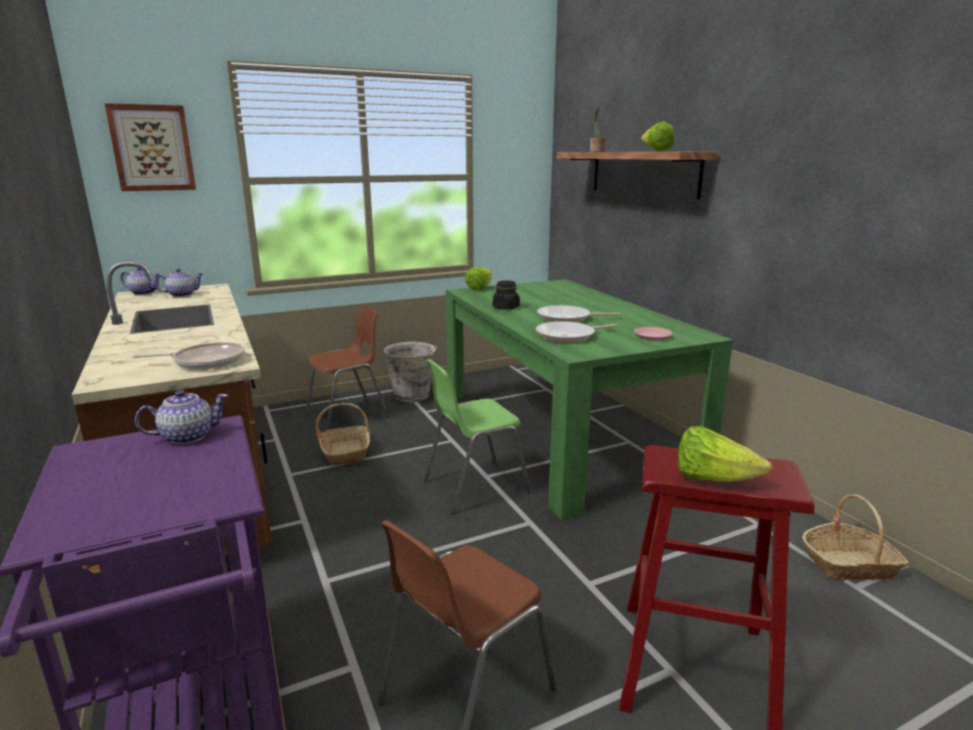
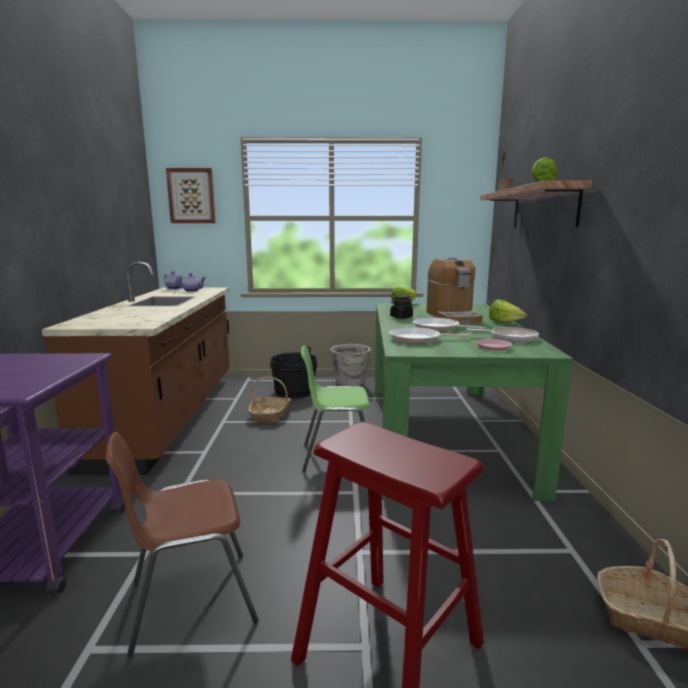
camera: 25 degrees right, 5 degrees down
(187, 436) = (63, 359): teapot -> none
(205, 361) = (133, 322): frying pan -> frying pan (510, 338)
(348, 416) = (294, 392): brown chair -> black bucket
(559, 301) = (453, 317): none -> coffee machine
(712, 479) = (374, 456): lettuce -> lettuce (504, 323)

